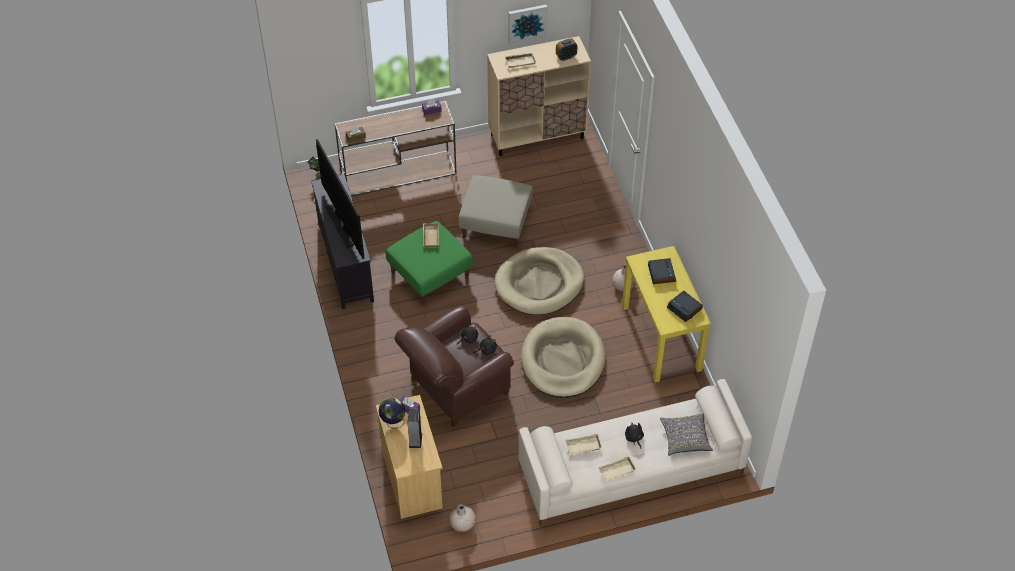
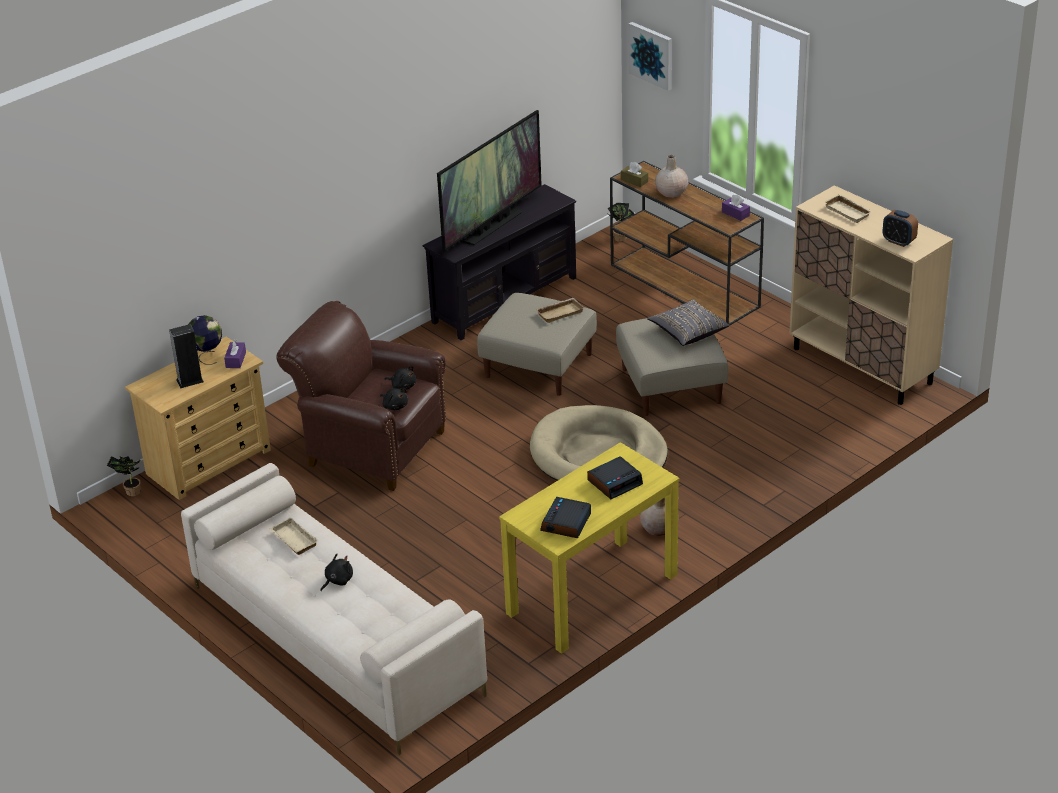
camera: 65 degrees right, 15 degrees down
(415, 533) = (130, 492): none -> potted plant
(430, 274) = (539, 365): green ottoman -> beige ottoman
(462, 524) = (164, 523): beige vase -> beige vase (671, 192)
(527, 23) = (893, 170): picture -> picture (651, 55)
(563, 360) = (482, 518): beige dog bed -> none
(617, 472) = (269, 582): beige tray -> none
(685, 439) = (366, 629): grey pillow -> grey pillow (688, 332)

